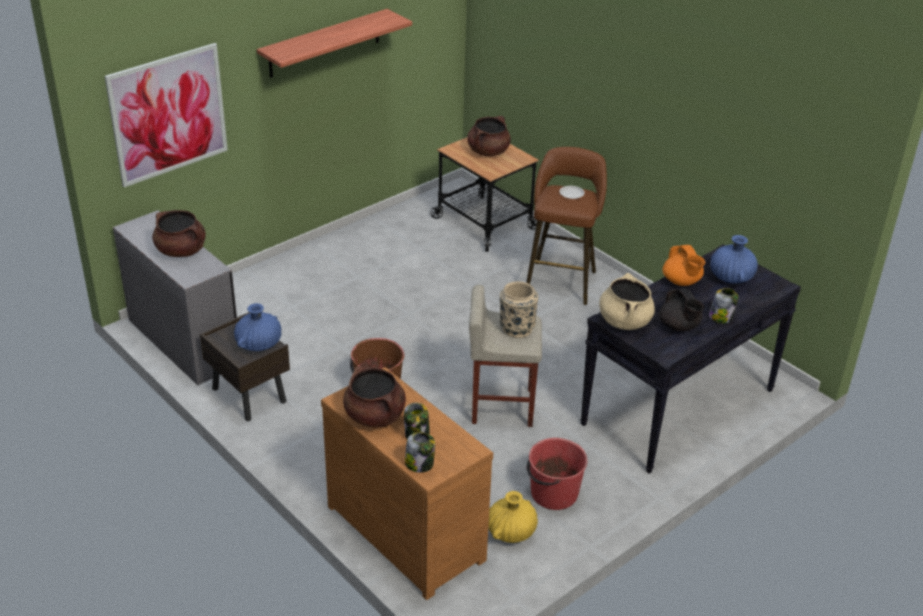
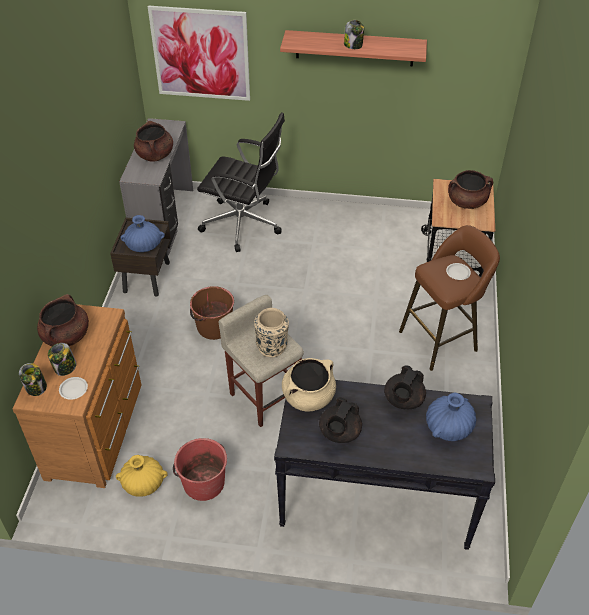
camera: 50 degrees right, 10 degrees up
(271, 300) = (244, 225): none -> black office chair
(452, 442) = (73, 389): none -> white plate
(681, 281) = (403, 400): orange teapot -> black teapot
(721, 317) = (383, 452): jar -> jar (353, 45)

